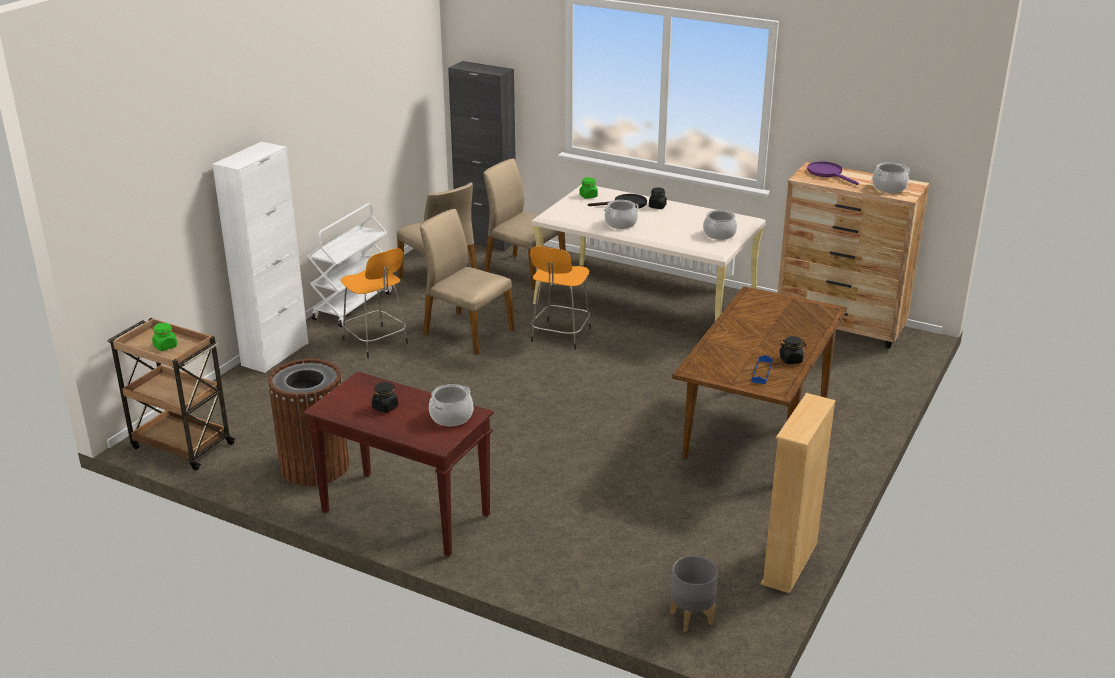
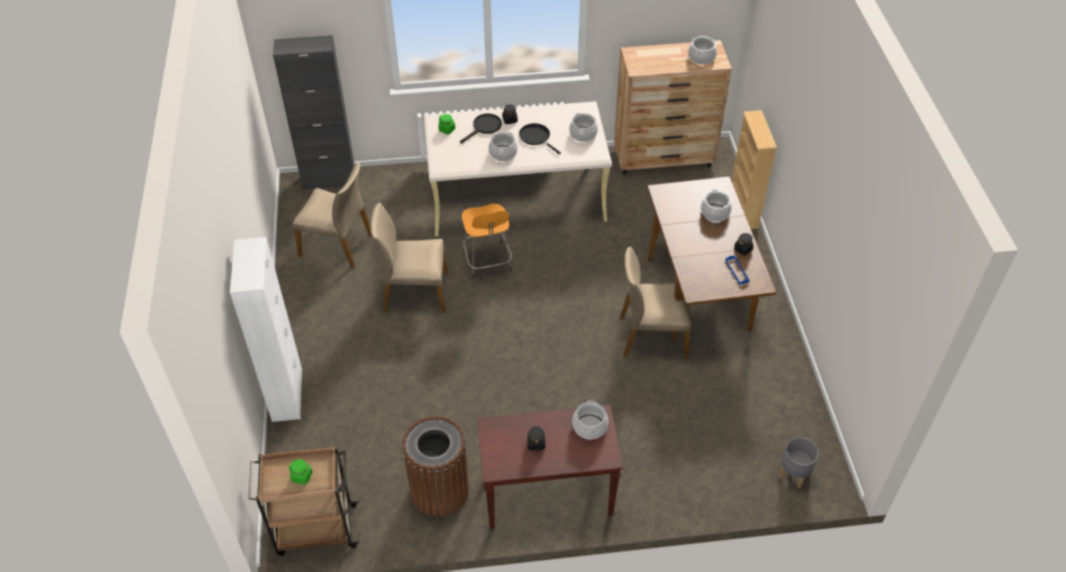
camera: 35 degrees left, 20 degrees up
(352, 305) = (294, 308): white cart -> none
(376, 342) = (356, 339): orange stool -> none
(523, 271) = (394, 202): beige chair -> beige chair (652, 336)
(668, 223) = (536, 137): none -> black frying pan
(790, 564) = (808, 397): beige bookcase -> beige bookcase (743, 210)
(793, 325) = (714, 213): none -> cooking pot
(828, 173) = (648, 57): purple frying pan -> none

